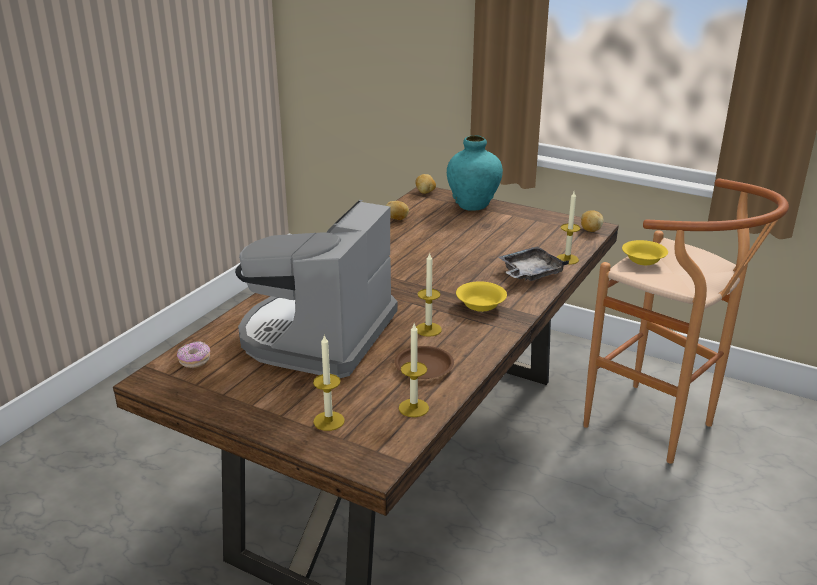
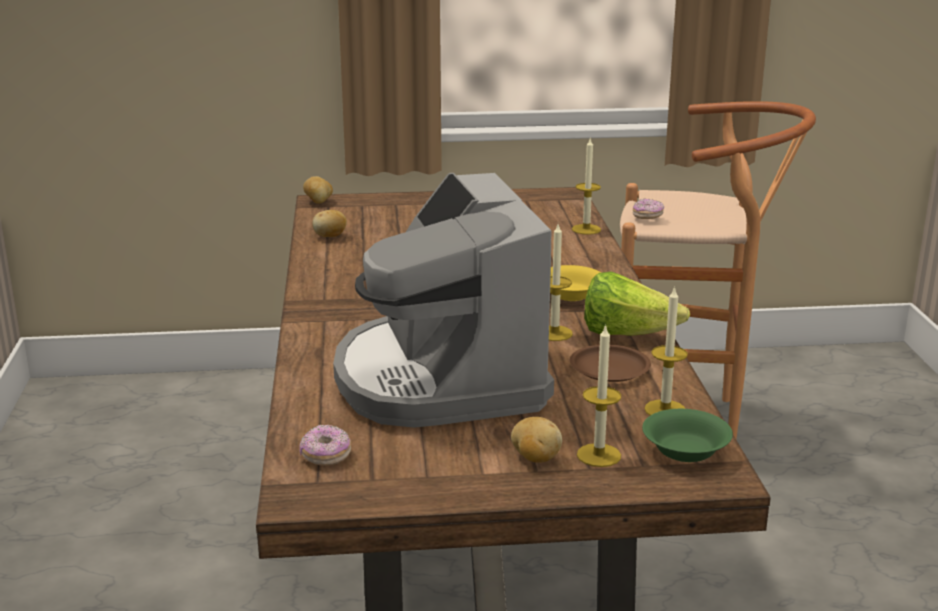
camera: 35 degrees left, 5 degrees down
(382, 441) = (686, 452): none -> green bowl
(472, 346) = (626, 334): none -> lettuce
(473, 205) = (399, 202): turquoise vase -> none
(530, 273) = (570, 251): grey tray -> none
(590, 230) = (565, 198): potato -> potato (535, 458)
(643, 261) = (647, 216): yellow bowl -> donut

